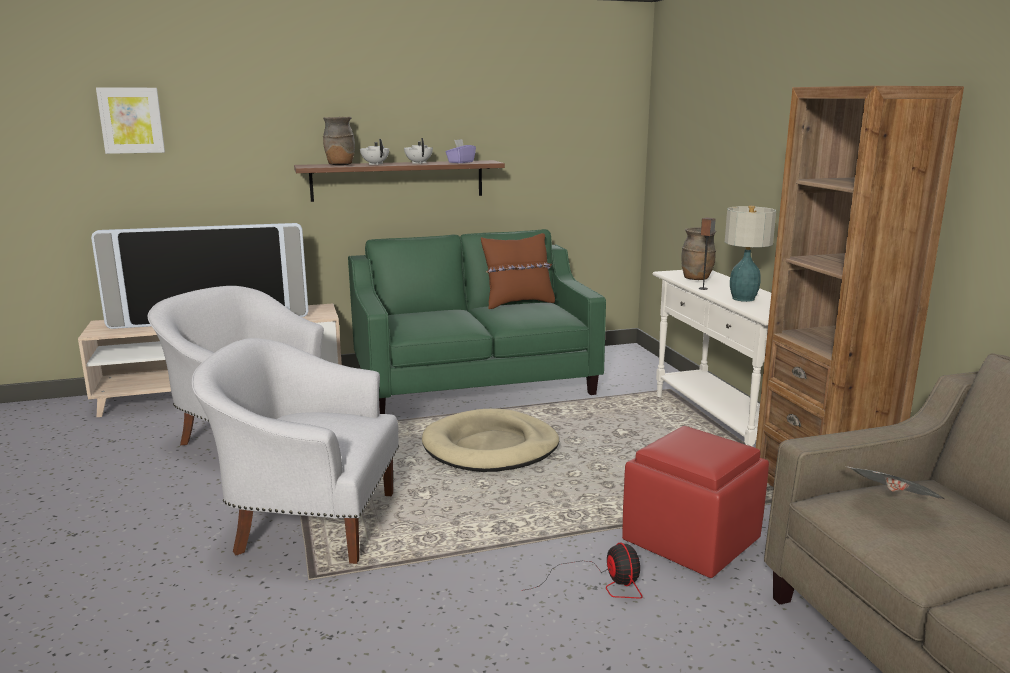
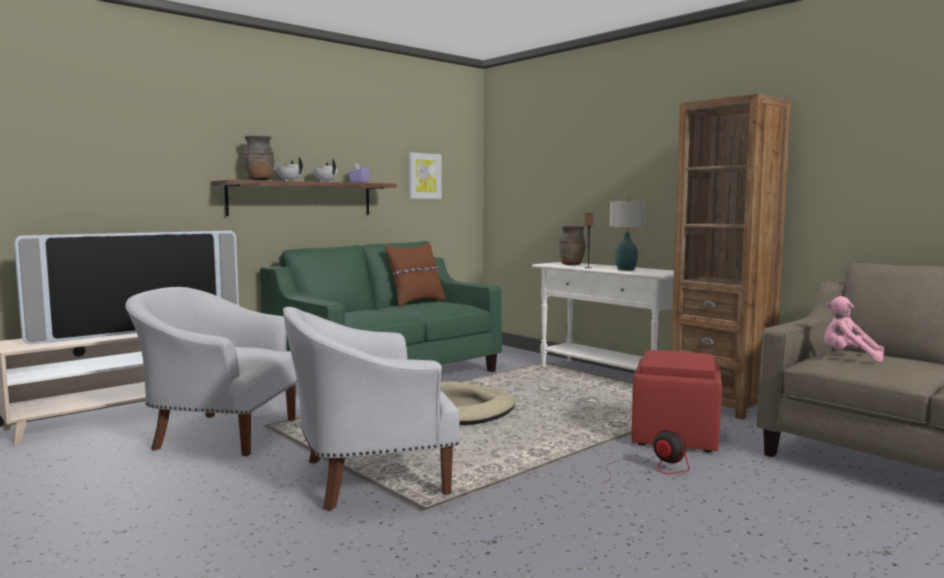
camera: 25 degrees left, 10 degrees down
(131, 120) = (49, 127): picture -> picture (424, 176)
(892, 505) = (849, 357): newspaper -> pink plush toy

